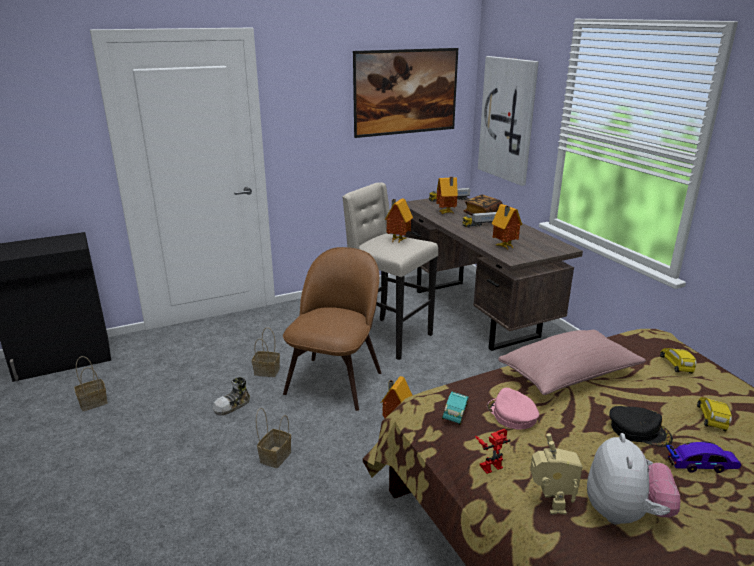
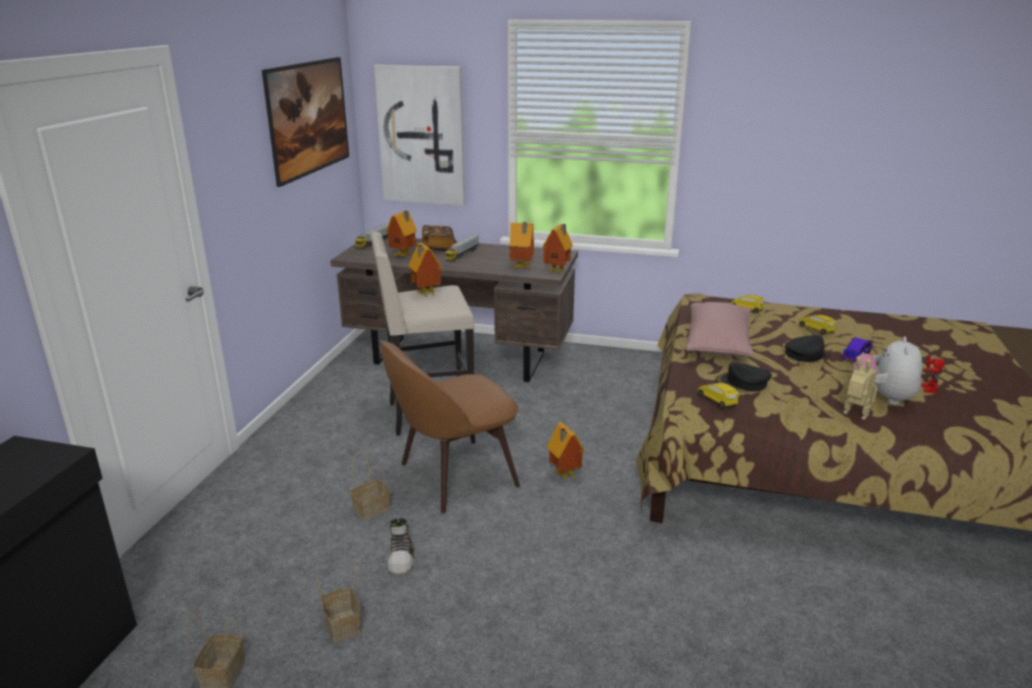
camera: 50 degrees left, 0 degrees up
(275, 456) = (527, 564): basket -> basket (341, 625)
(335, 380) = (453, 476): brown chair -> brown chair turned 90 degrees counterclockwise
(456, 414) = (717, 401): turquoise toy car -> yellow toy car
(490, 464) = (793, 416): toy robot -> toy robot (925, 388)
(511, 414) = (742, 383): pink cap -> black cap
(523, 259) = (558, 271): none -> toy house
(624, 513) = (882, 398): plush toy -> plush toy turned 120 degrees counterclockwise

